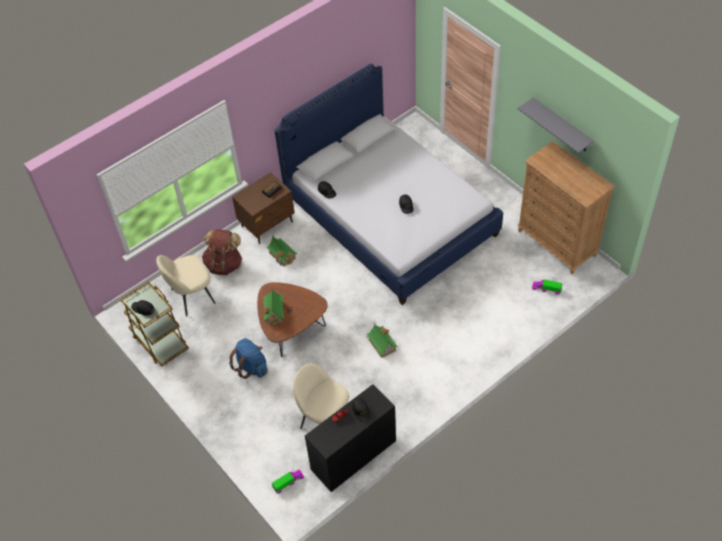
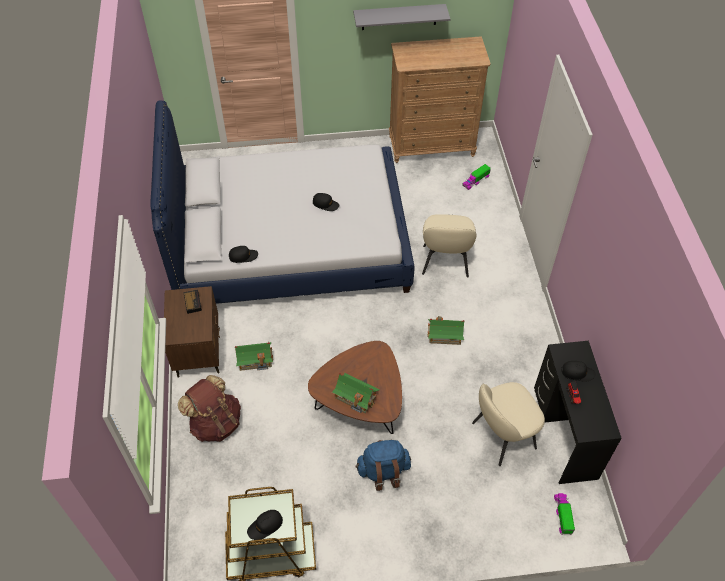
camera: 60 degrees left, 0 degrees up
(191, 297) = (232, 483): beige chair -> beige chair (445, 262)

